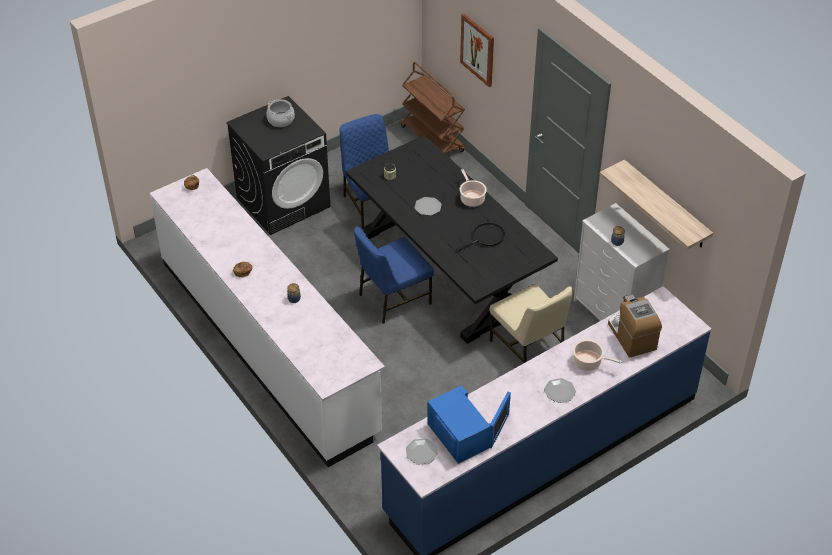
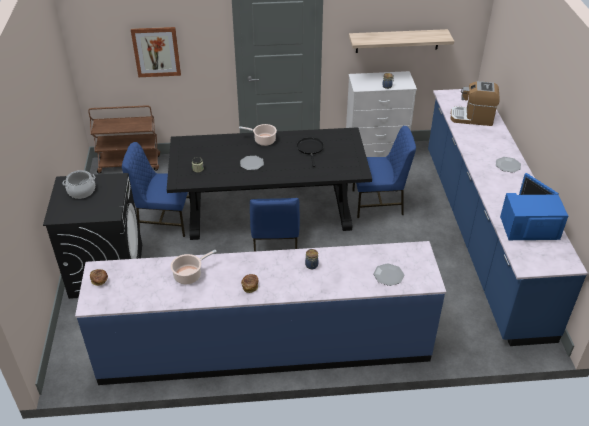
camera: 60 degrees left, 5 degrees down
(268, 345) = (265, 346): white counter -> blue counter
(421, 452) = (538, 255): plate -> plate (388, 275)
(528, 348) = (378, 203): beige chair -> blue chair
(589, 362) = (487, 143): cooking pot -> cooking pot (189, 275)

